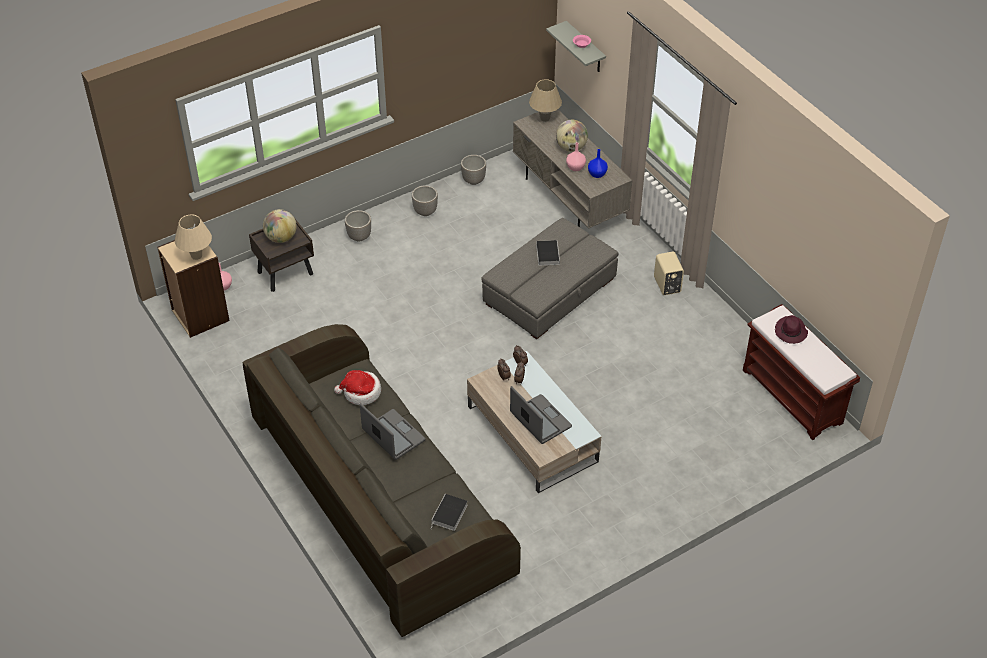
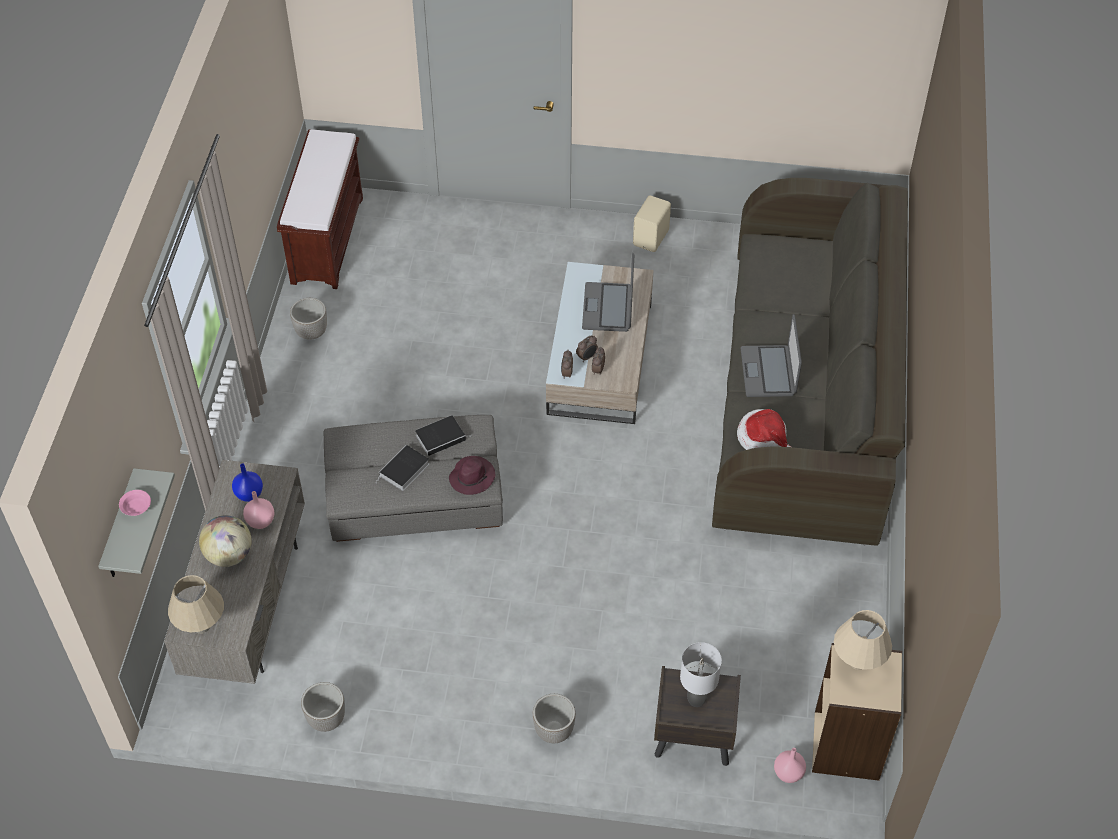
camera: 140 degrees left, 5 degrees up
(281, 238) = (697, 700): globe -> grey table lamp
(425, 212) = (436, 711): planter -> planter (311, 332)
(449, 515) = (778, 273): book -> book (441, 437)
(666, 285) = (290, 417): beige speaker -> beige speaker (652, 238)
(791, 332) = (310, 193): purple hat -> purple hat (472, 477)

